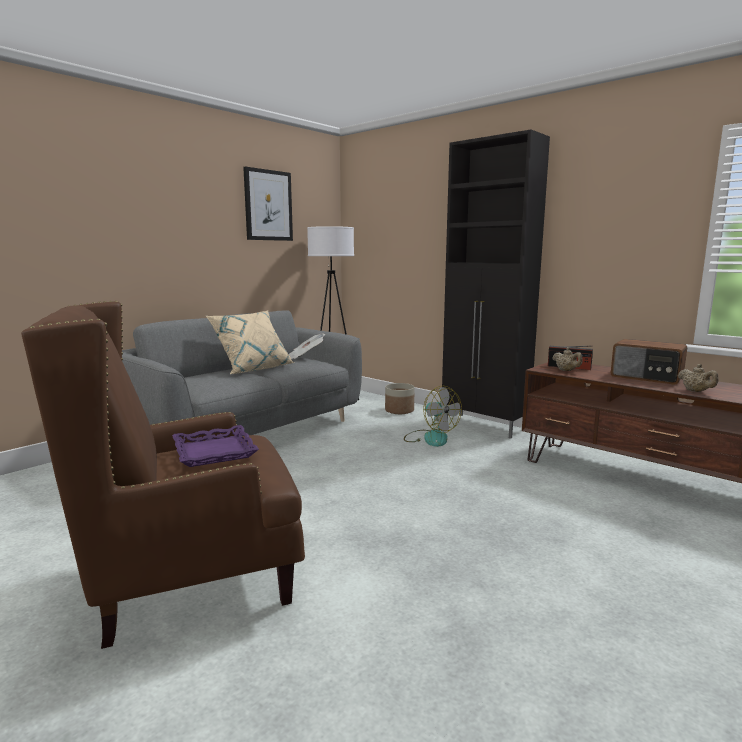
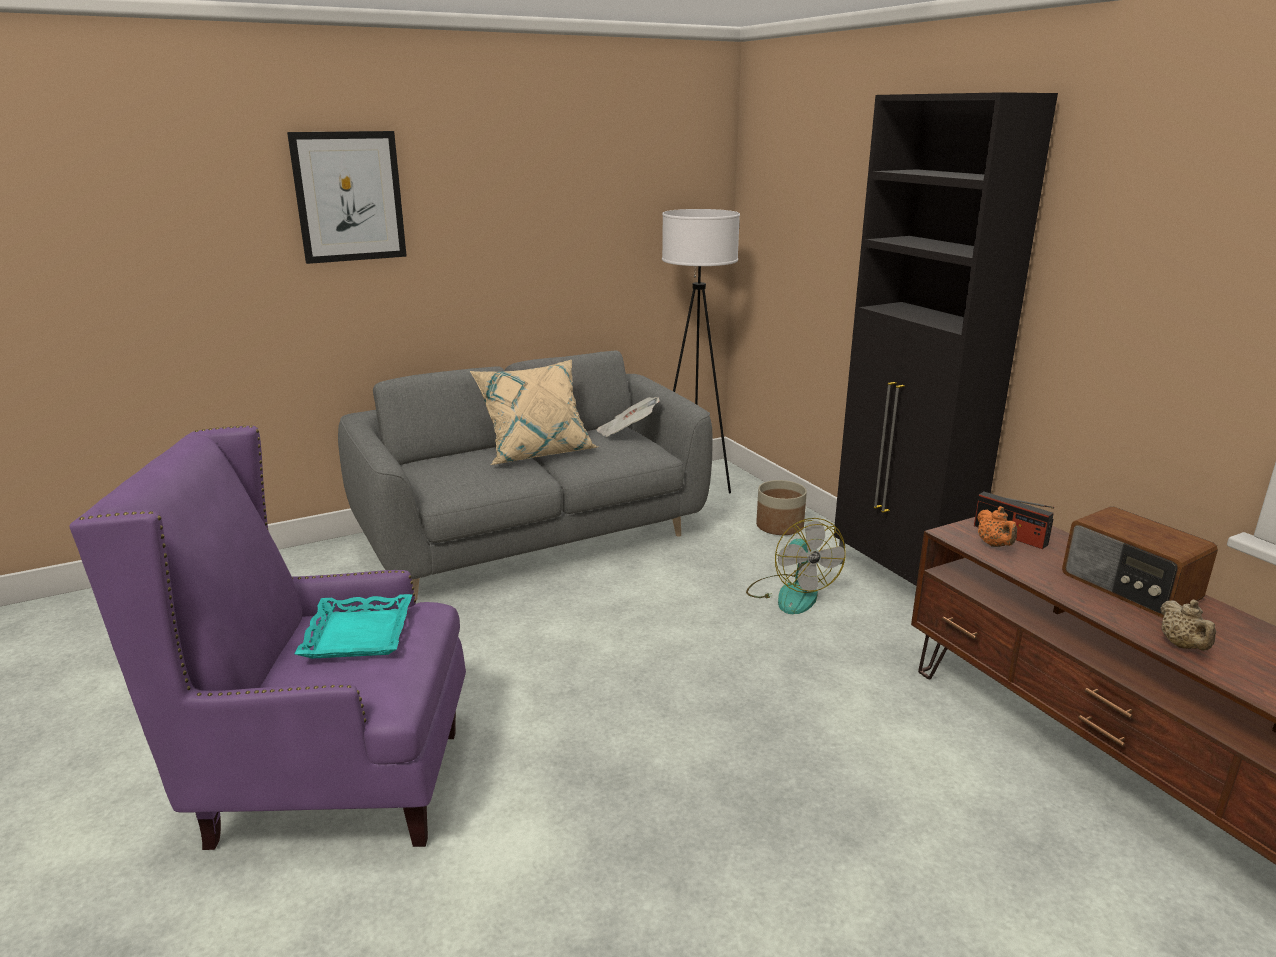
camera: 20 degrees right, 10 degrees up
(193, 585) = (334, 786): brown armchair -> purple armchair
(213, 451) = (357, 634): purple tray -> turquoise tray
(268, 205) = (598, 179): picture -> picture (349, 197)
(566, 371) = (994, 545): beige teapot -> orange teapot

